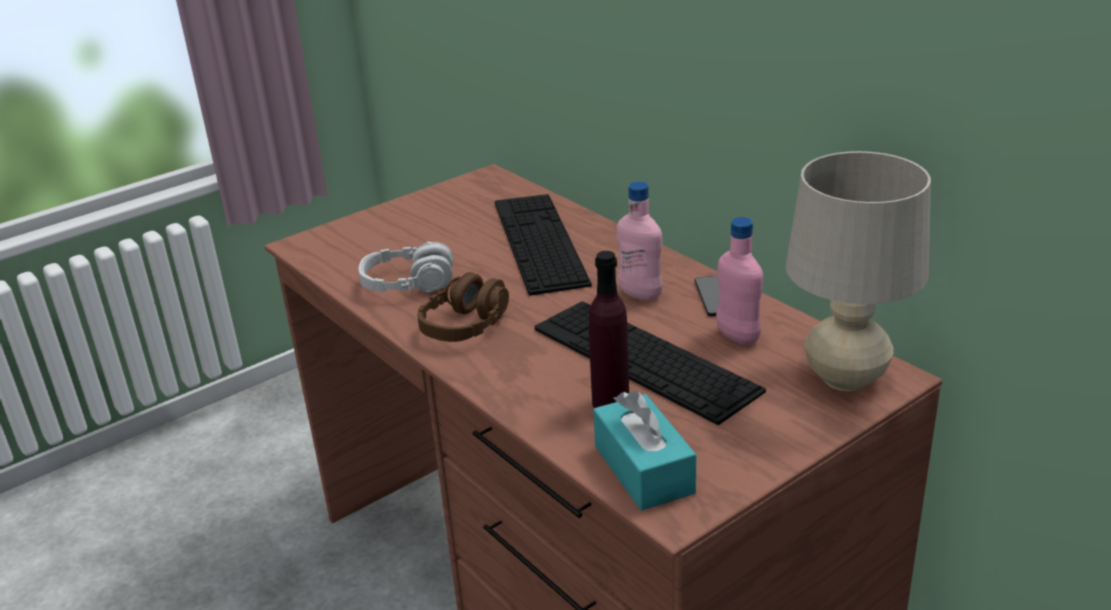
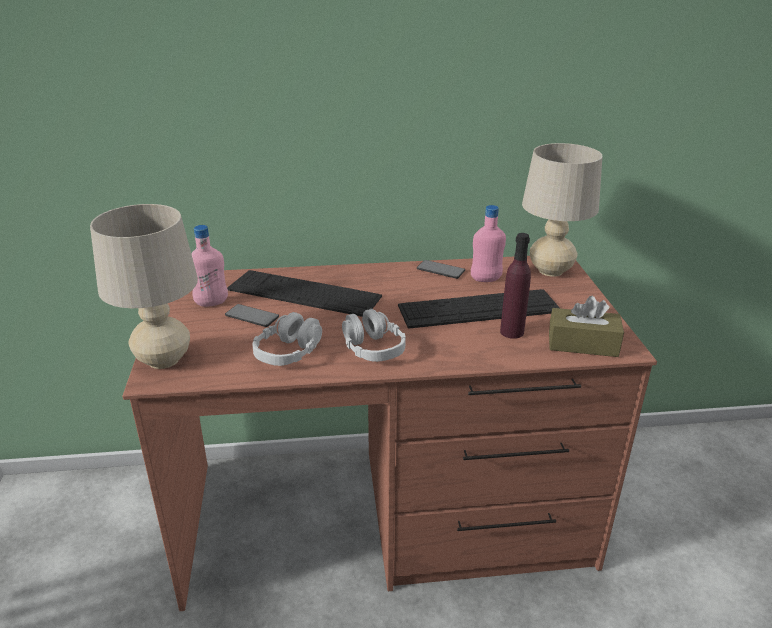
camera: 60 degrees left, 0 degrees up
(333, 235) = (163, 360): none -> beige table lamp
(456, 238) = (252, 316): none -> phone
(465, 325) = (372, 348): brown headphones -> grey headphones
(640, 294) = (410, 287): pink bottle -> pink bottle (211, 303)
(643, 469) = (582, 344): turquoise tissue box -> brown tissue box

